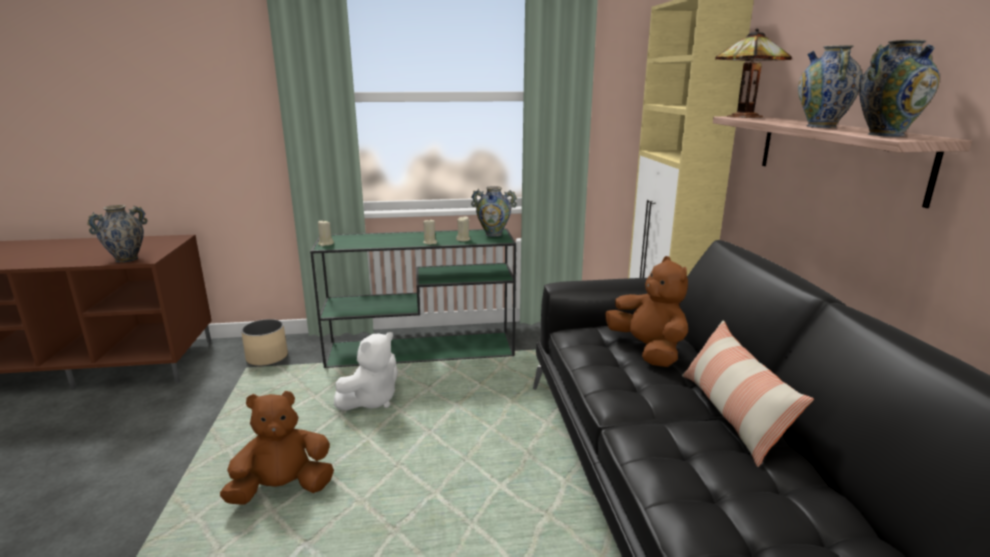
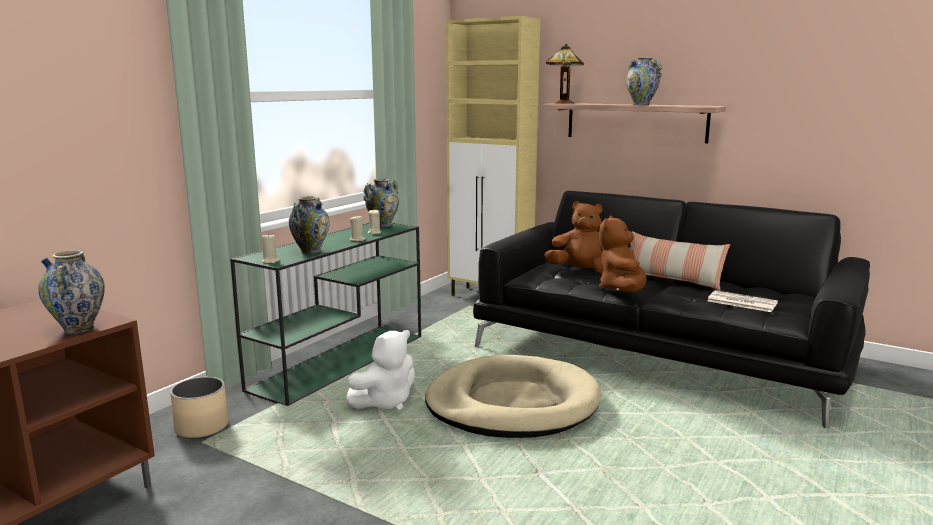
camera: 50 degrees left, 5 degrees down
(283, 489) = (457, 468): brown plush toy -> brown plush toy (622, 290)
(371, 400) = (385, 402): white plush toy -> white plush toy turned 60 degrees clockwise
(439, 462) = (512, 404): none -> beige dog bed
(730, 502) = (740, 302): none -> newspaper
(886, 135) = (692, 106): vase -> vase (310, 251)

